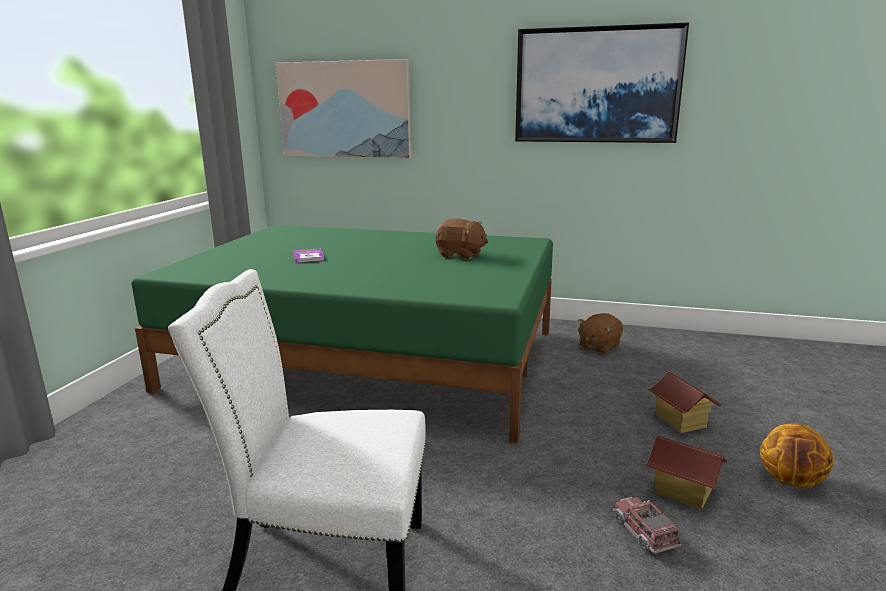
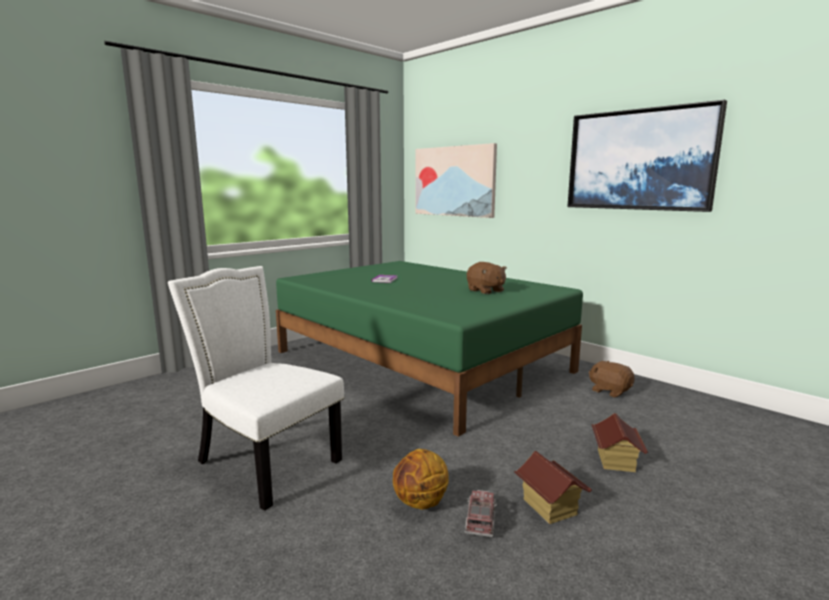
camera: 30 degrees right, 5 degrees down
(598, 346) = (610, 391): brown plush toy -> brown plush toy turned 60 degrees clockwise
(791, 481) = (667, 536): basketball -> basketball (420, 503)

